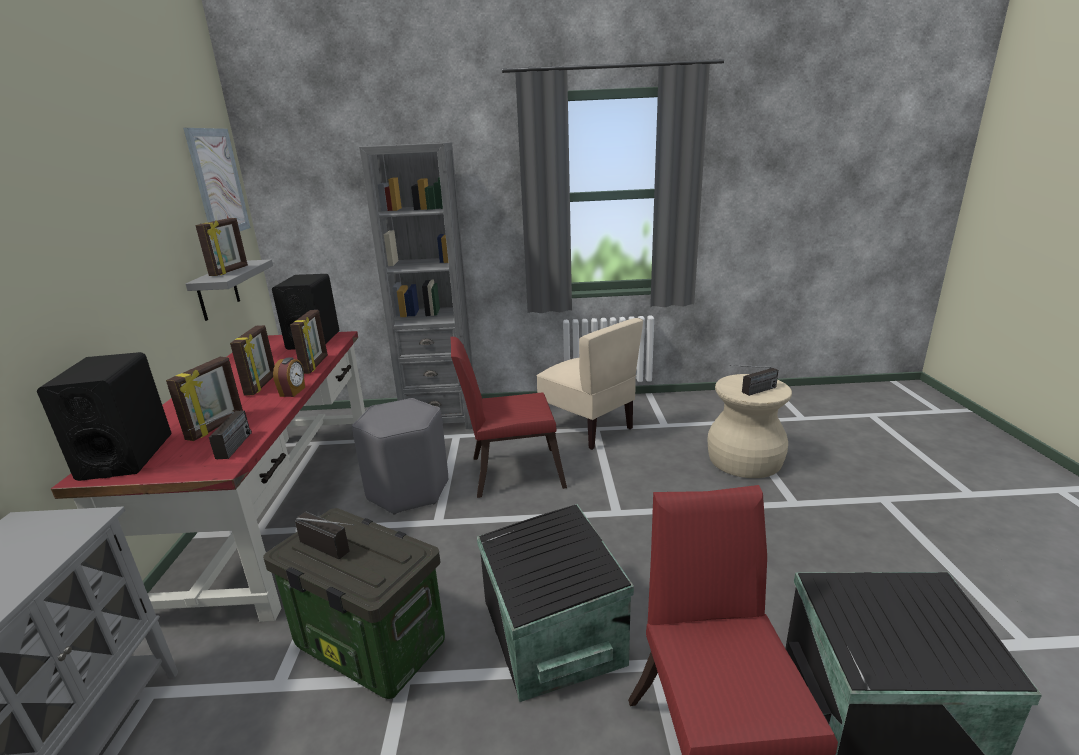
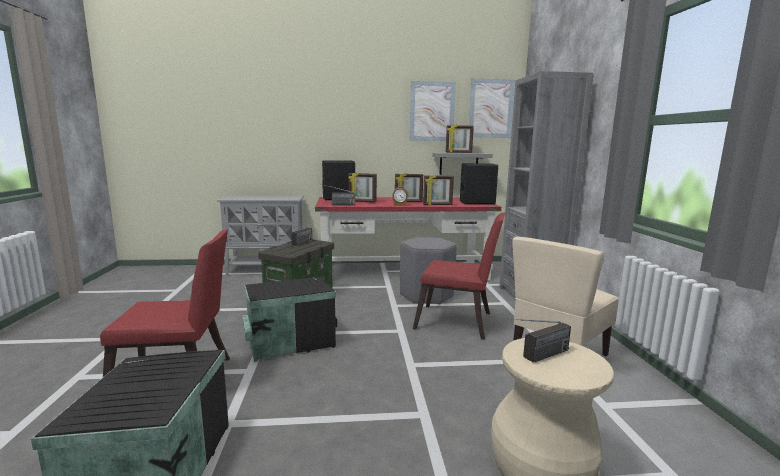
camera: 85 degrees right, 10 degrees down
(159, 201) = (432, 111): none -> picture
(510, 472) = (458, 323): red chair -> red chair turned 120 degrees clockwise
(752, 392) = (537, 357): radio -> radio turned 90 degrees counterclockwise

